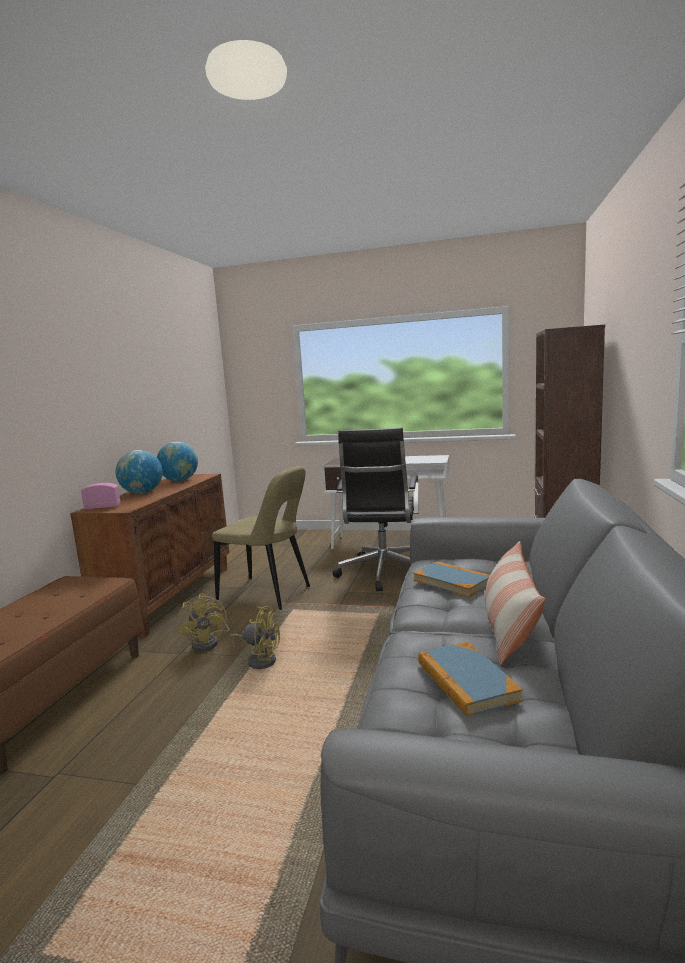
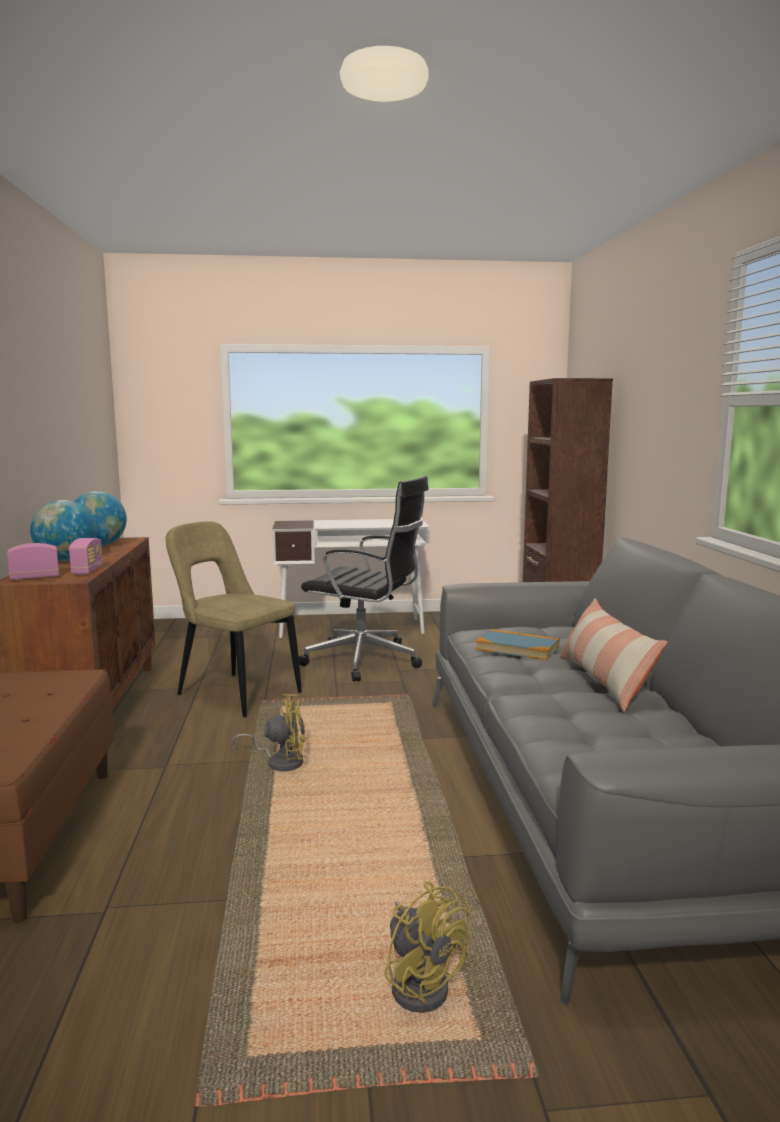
camera: 20 degrees left, 0 degrees up
(142, 502) = (87, 571): none -> radio
(209, 642) = (197, 751): yellow fan -> yellow fan (421, 983)
(268, 594) = (234, 693): beige chair -> beige chair turned 150 degrees counterclockwise
(383, 573) = (366, 661): black office chair -> black office chair turned 60 degrees counterclockwise
(466, 681) = (607, 726): book -> none

